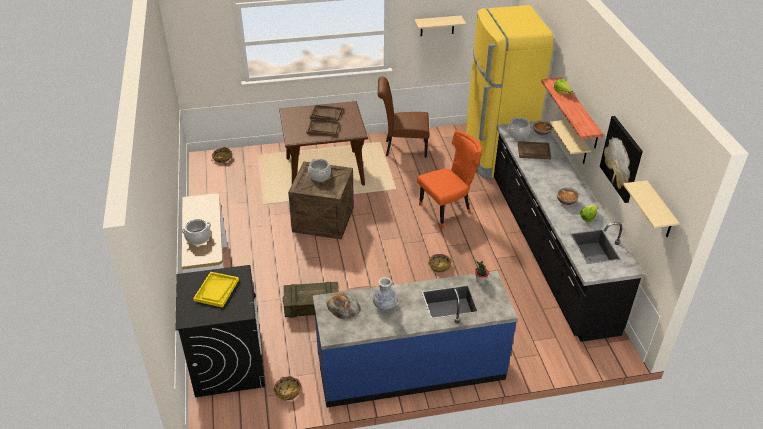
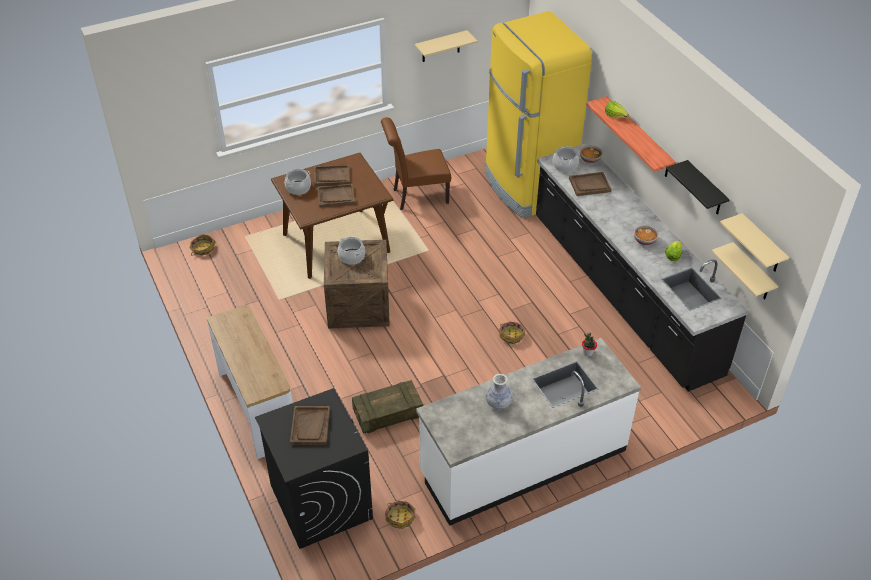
camera: 15 degrees left, 5 degrees up
(198, 237) = (250, 365): cooking pot -> cooking pot (298, 188)
(216, 290) = (310, 426): yellow tray -> brown tray
(343, 306) = (455, 414): bread -> none
(410, 368) = (523, 461): blue counter -> white counter
(447, 210) = (496, 266): orange chair -> none
(578, 143) = (640, 170): beige shelf -> beige shelf (752, 273)
(622, 159) = (705, 189): picture -> black shelf

